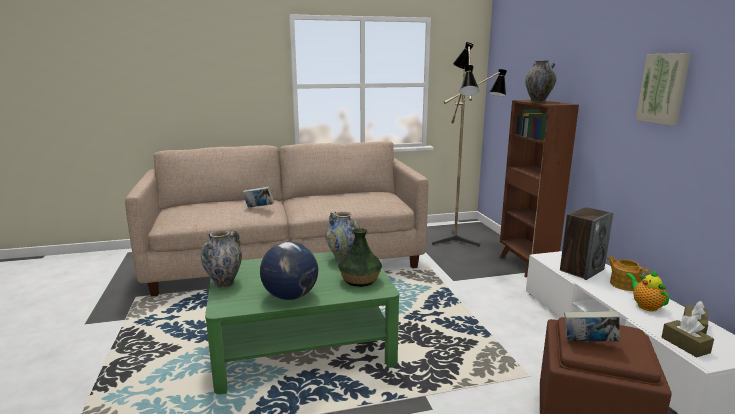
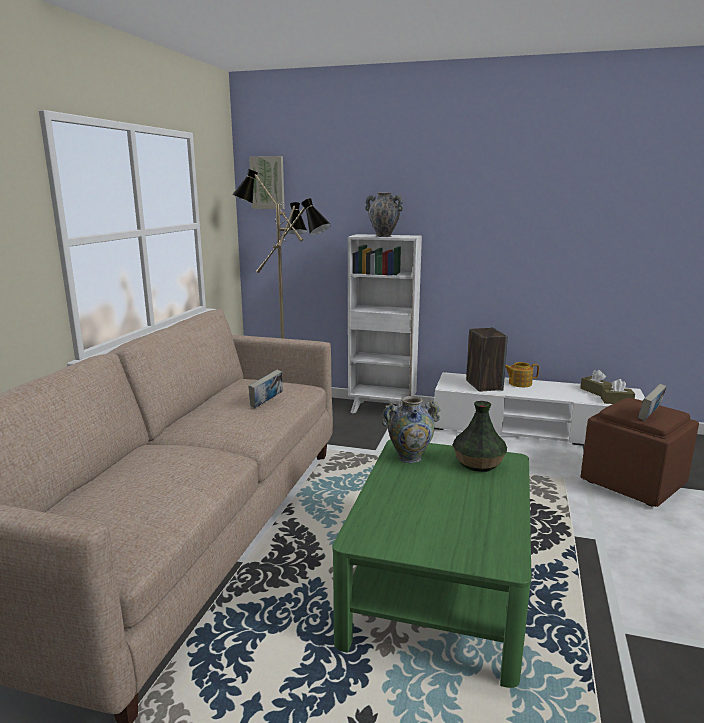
camera: 60 degrees left, 0 degrees up
(224, 283) = (420, 551): vase -> none
(259, 208) = (202, 456): book -> book (266, 403)
(291, 296) = (495, 510): globe -> none
(526, 265) = (382, 410): brown bookcase -> white bookcase
(645, 306) = (557, 390): teapot -> none
(664, 88) = (518, 216): picture -> picture (268, 182)

